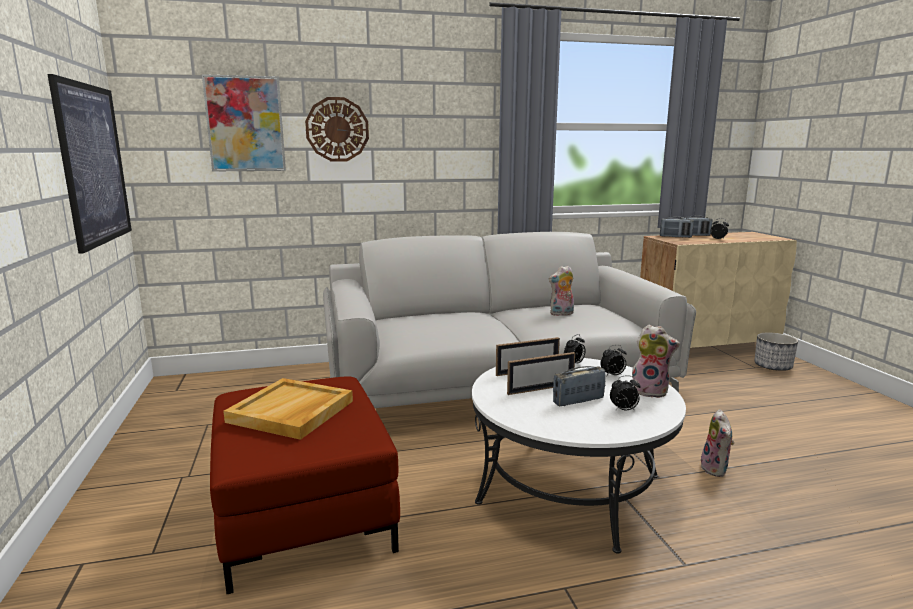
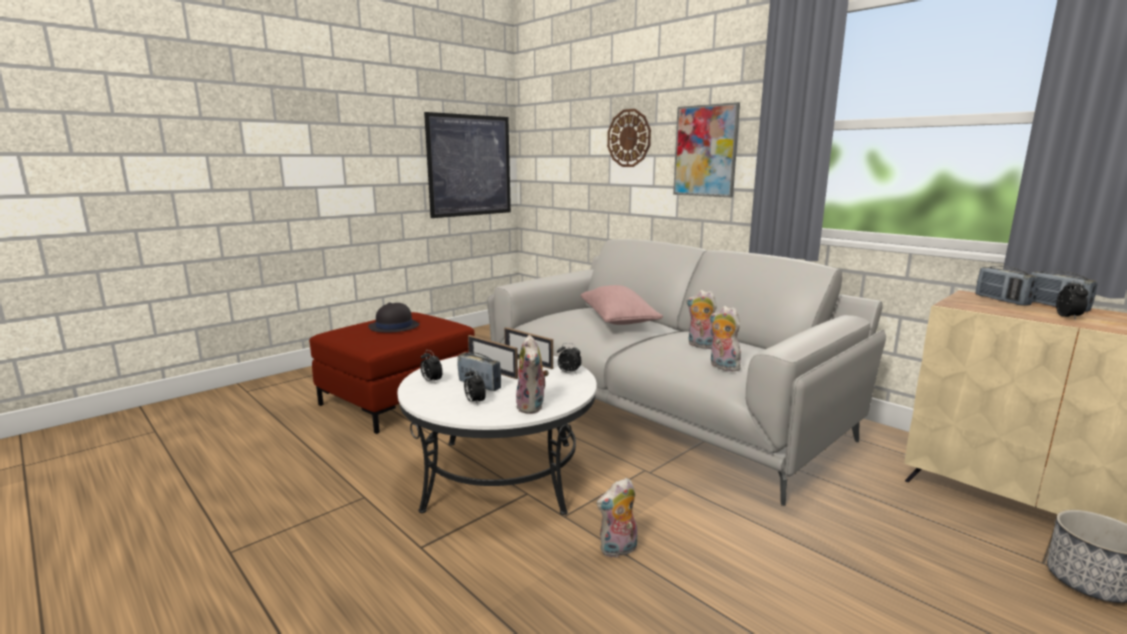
camera: 60 degrees right, 0 degrees up
(245, 124) = (574, 136): picture -> picture (705, 151)
(291, 412) = (394, 327): beige tray -> black hat
(458, 318) = (618, 320): none -> pink pillow
(609, 321) = (722, 367): none -> plush toy
(612, 375) = (557, 389): alarm clock -> alarm clock (431, 381)

